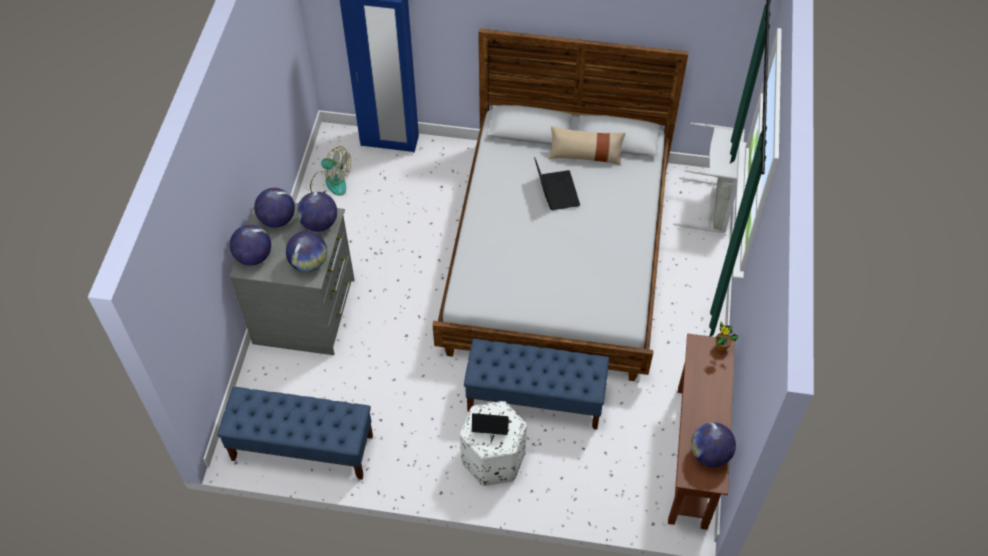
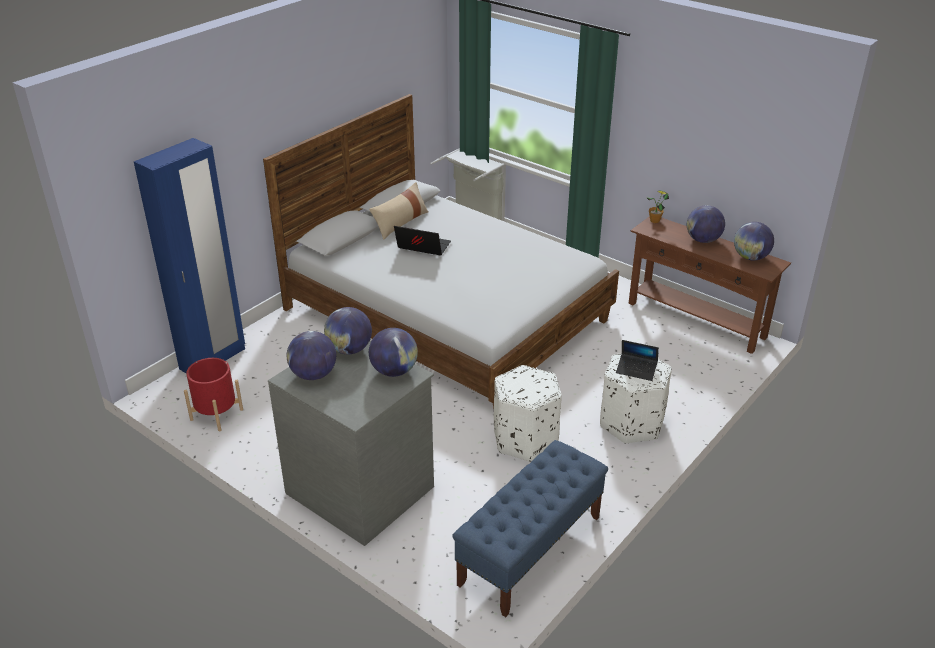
camera: 60 degrees left, 20 degrees down
(253, 256) = (346, 405): globe -> globe (703, 240)
(330, 182) = (216, 414): fan -> red planter
(423, 389) = (525, 439): none -> white ottoman
(490, 427) = (636, 370): laptop -> laptop turned 105 degrees counterclockwise
(535, 399) = (586, 377): blue bench -> none

